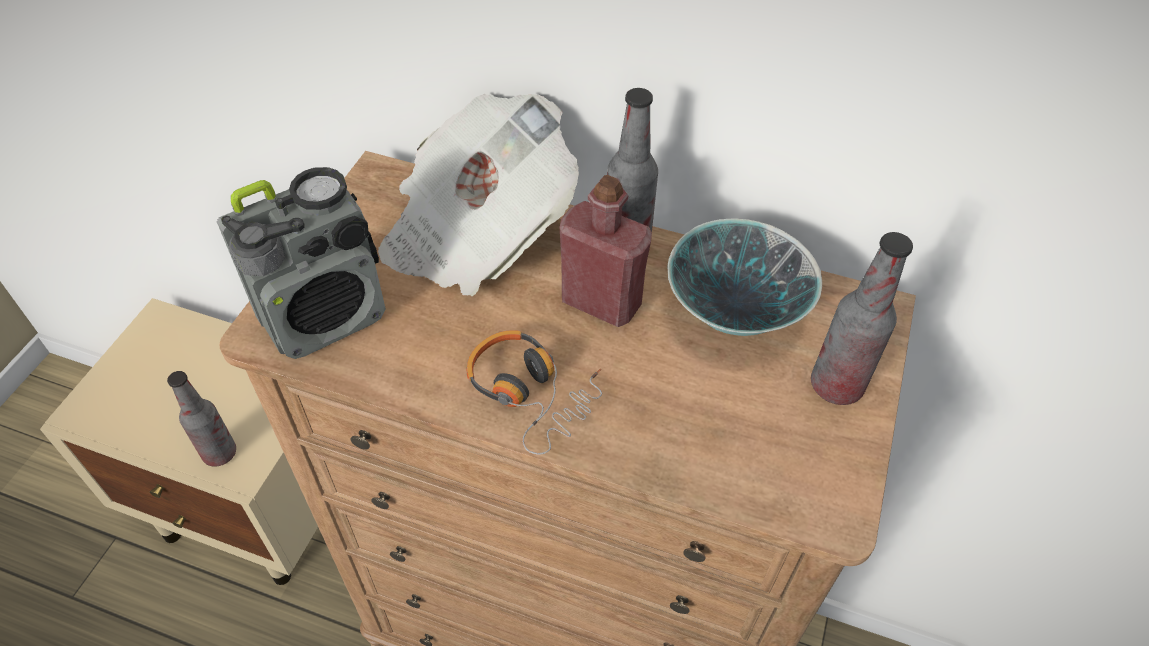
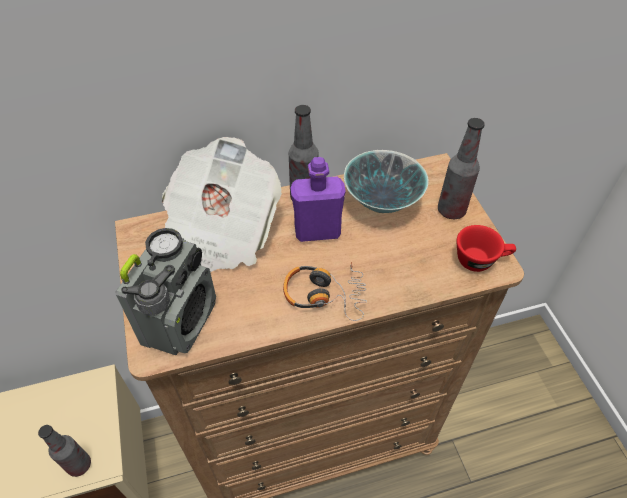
camera: 35 degrees left, 0 degrees up
(601, 302) = (317, 231): red bottle -> purple bottle
(814, 487) = (480, 259): none -> red cup

